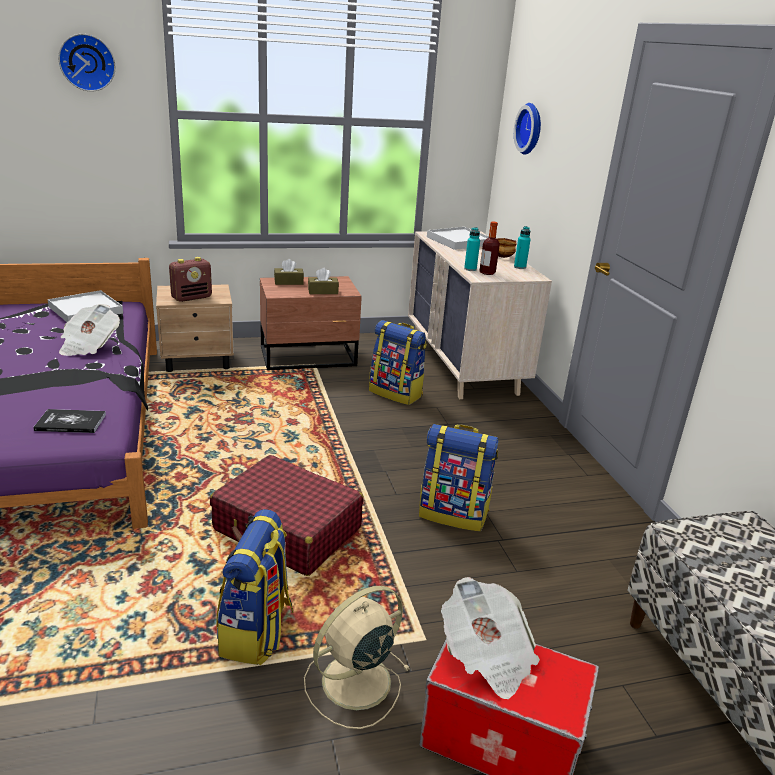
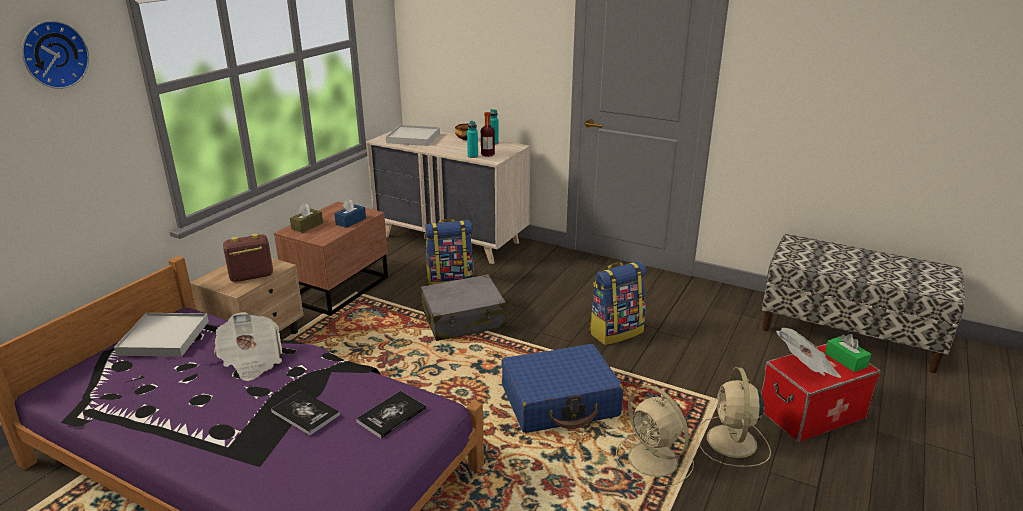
camera: 45 degrees left, 0 degrees up
(39, 390) = (305, 413): none -> book
(192, 297) = (251, 276): radio -> radio turned 120 degrees counterclockwise
(257, 632) = (654, 461): backpack -> beige fan
(287, 530) = (560, 401): red suitcase -> blue suitcase
(323, 291) = (351, 221): brown tissue box -> blue tissue box
(347, 425) = (464, 320): none -> grey suitcase
(531, 129) = (453, 29): wall clock -> none
(559, 692) = (845, 360): none -> green tissue box

